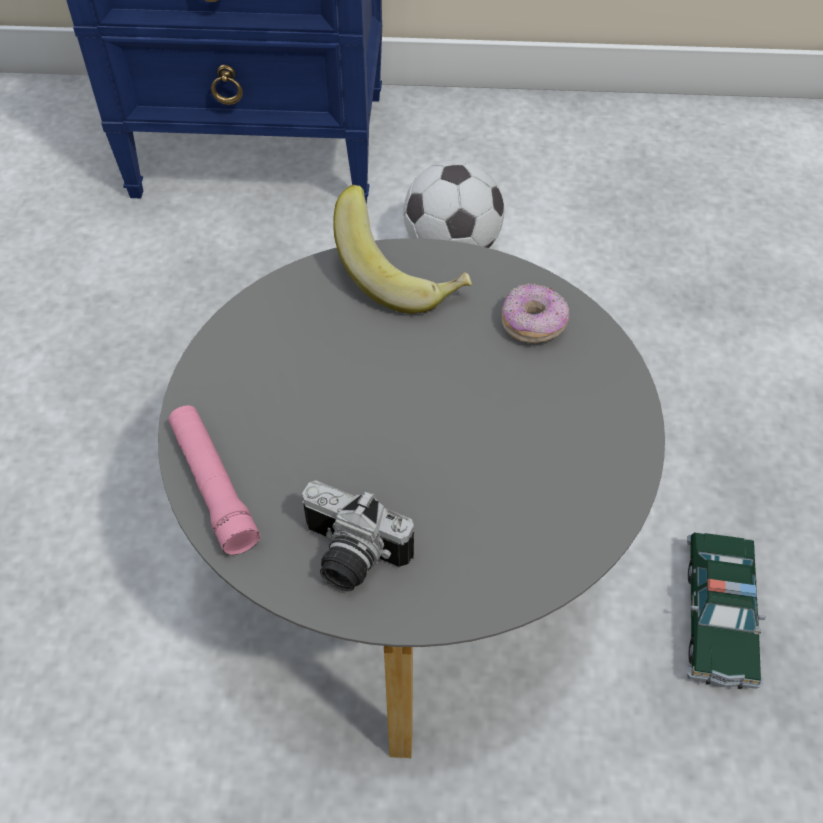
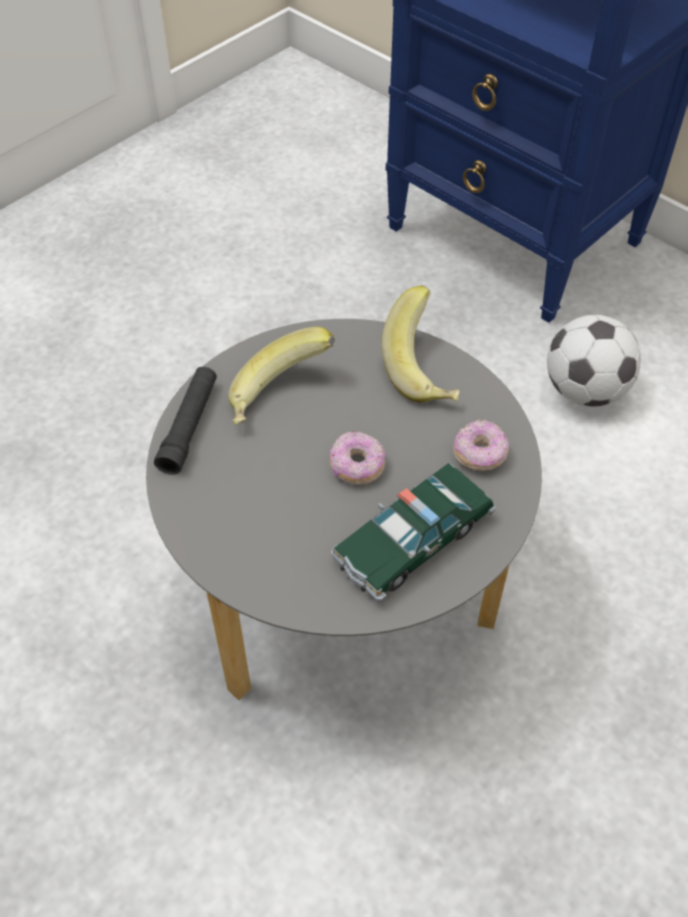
camera: 40 degrees right, 0 degrees up
(213, 486) = (189, 426): pink flashlight -> black flashlight
(284, 393) = (280, 398): none -> banana
(349, 558) = (220, 517): camera -> none
(434, 410) = (356, 466): none -> donut
(718, 616) = (527, 775): toy car -> toy car (413, 540)

